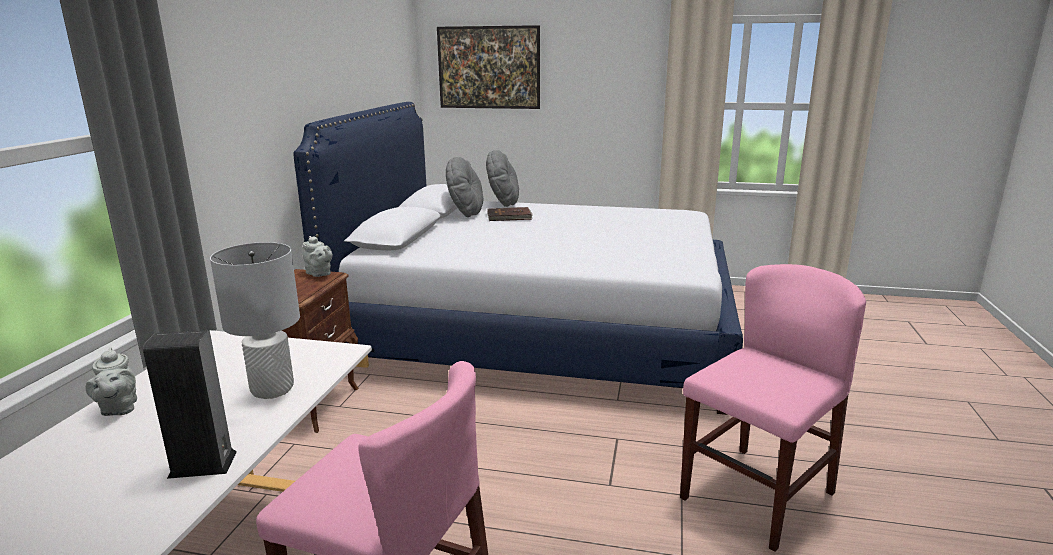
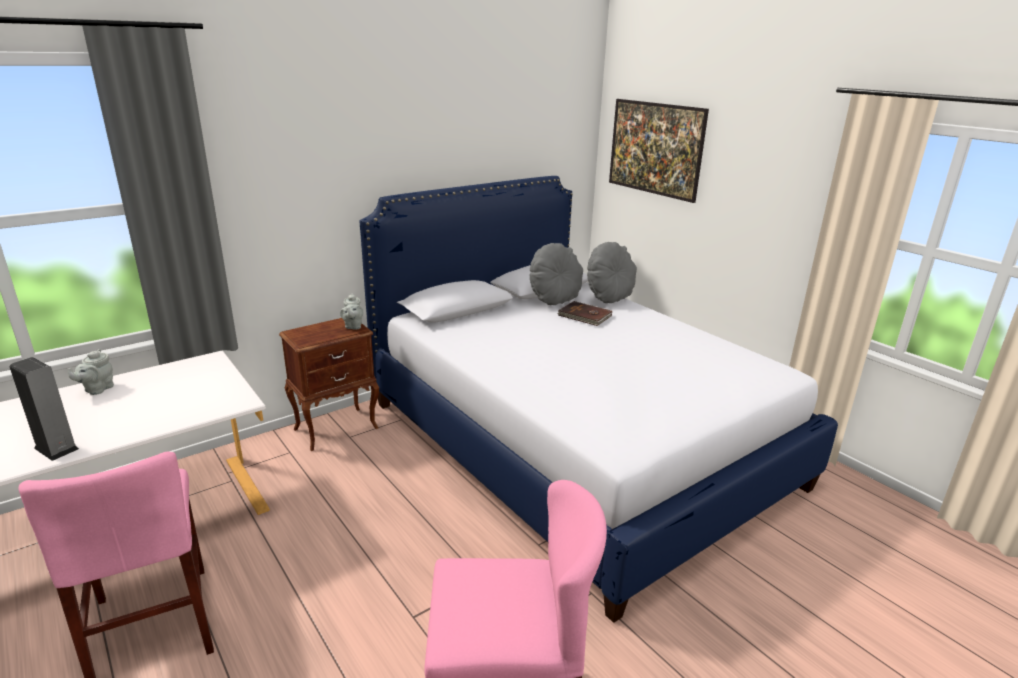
camera: 40 degrees right, 5 degrees up
(272, 392) = (161, 415): grey table lamp -> none

